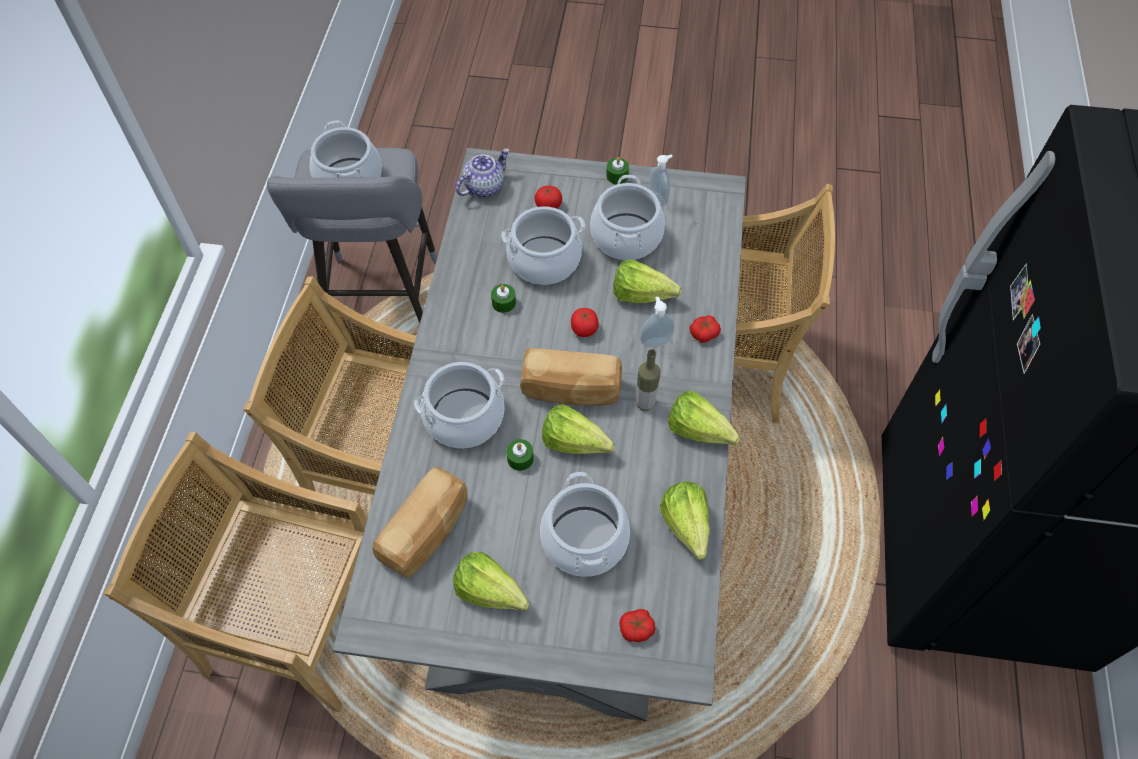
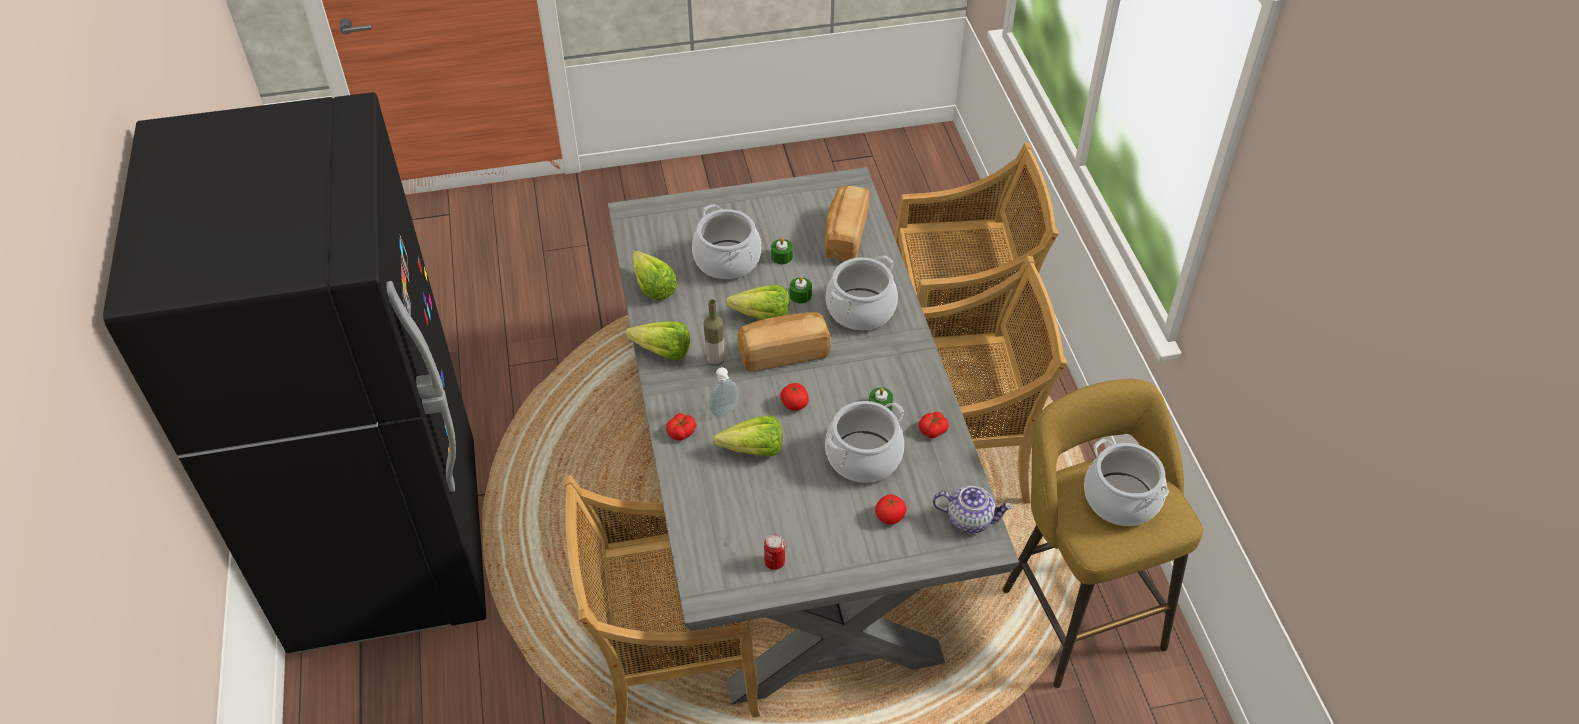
camera: 160 degrees right, 10 degrees down
(381, 303) = (1078, 610): grey stool -> yellow stool
(484, 186) = (970, 519): teapot -> teapot turned 105 degrees counterclockwise
(494, 596) = (776, 215): lettuce -> none
(617, 176) = (832, 576): green candle -> green candle (782, 256)
(626, 237) = (792, 506): cooking pot -> none
(636, 629) = (670, 224): tomato -> tomato (932, 430)
(659, 198) = (774, 562): soap dispenser -> can

